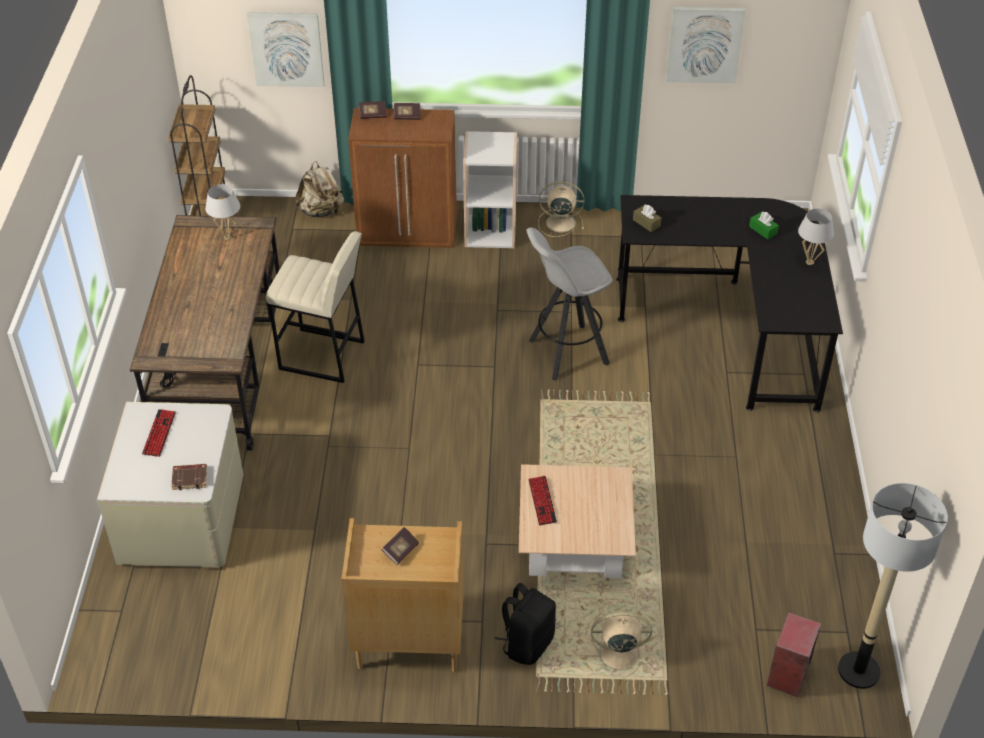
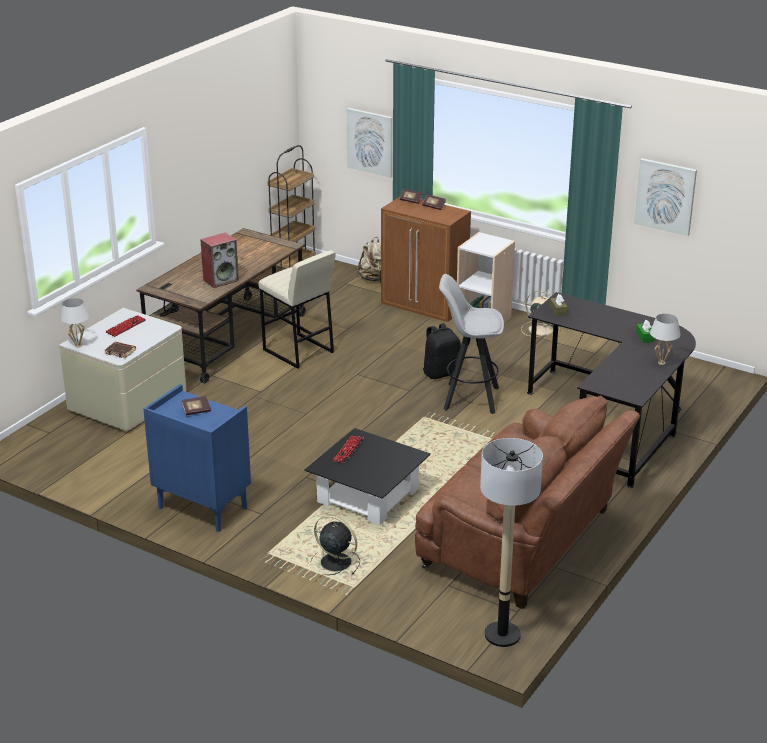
camera: 30 degrees right, 15 degrees down
(227, 237) = (263, 246): white table lamp -> white table lamp (78, 345)
(408, 644) = (202, 508): brown cabinet -> blue cabinet
(527, 643) = (279, 535): black backpack -> black backpack (441, 373)
(574, 541) = (368, 495): beige coffee table -> black coffee table
(617, 654) = (334, 562): beige fan -> black fan
(780, 533) = (524, 542): none -> brown sofa
(787, 673) = (446, 616): speaker -> speaker (221, 280)

